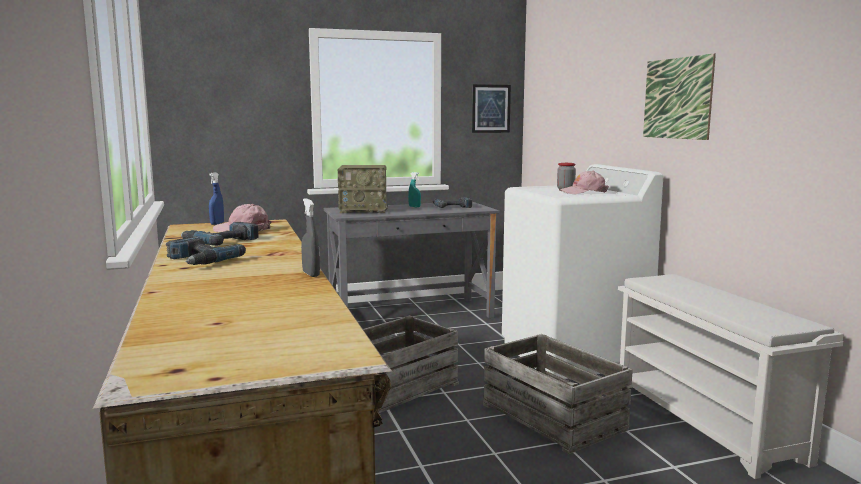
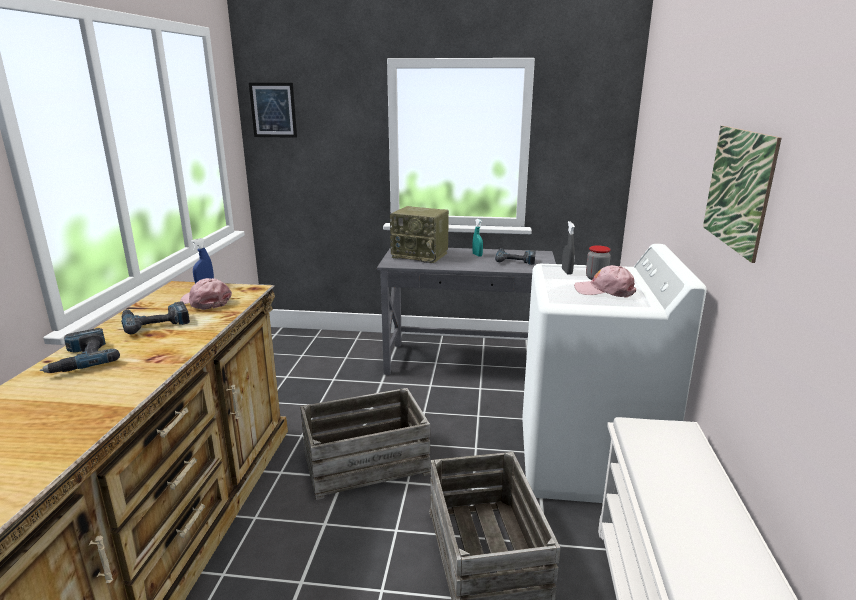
camera: 25 degrees right, 10 degrees up
(311, 274) = (113, 413): grey spray bottle -> grey spray bottle (567, 272)
(491, 108) = (591, 145): picture -> picture (273, 110)

